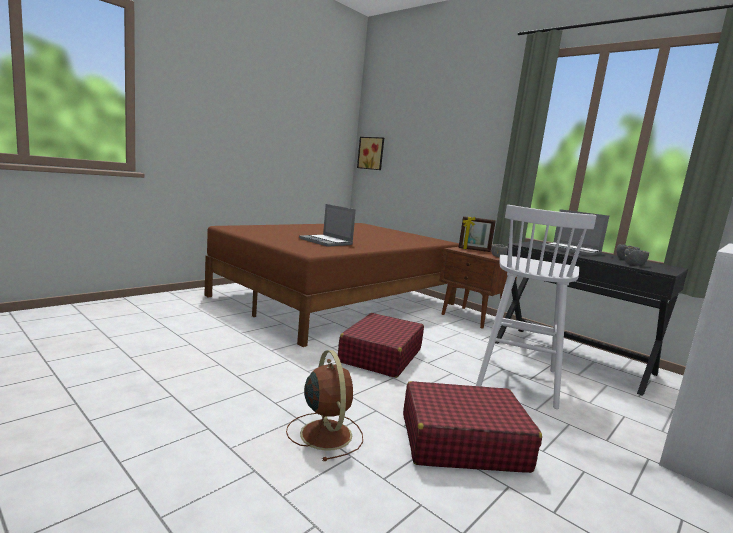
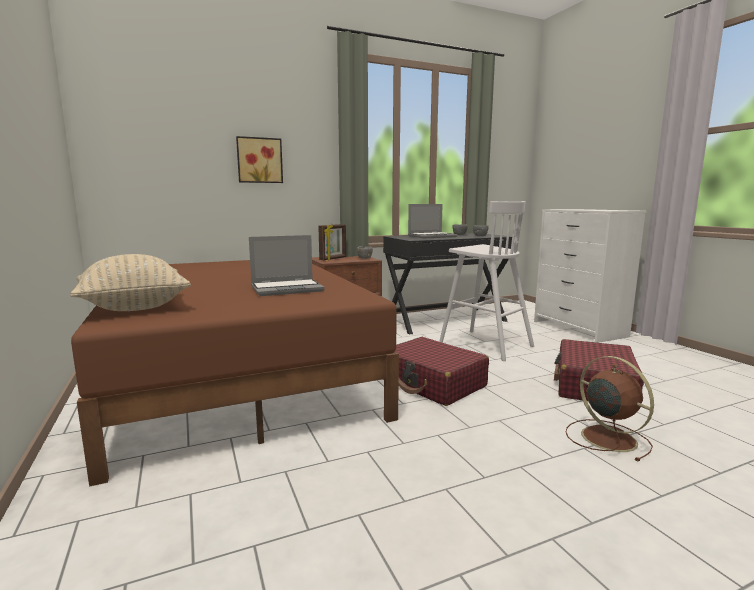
camera: 65 degrees left, 0 degrees up
(257, 227) = (134, 307): none -> beige pillow
(325, 433) = (606, 437): brown fan -> brown fan turned 60 degrees clockwise
(371, 153) = (114, 156): picture -> picture (259, 160)

